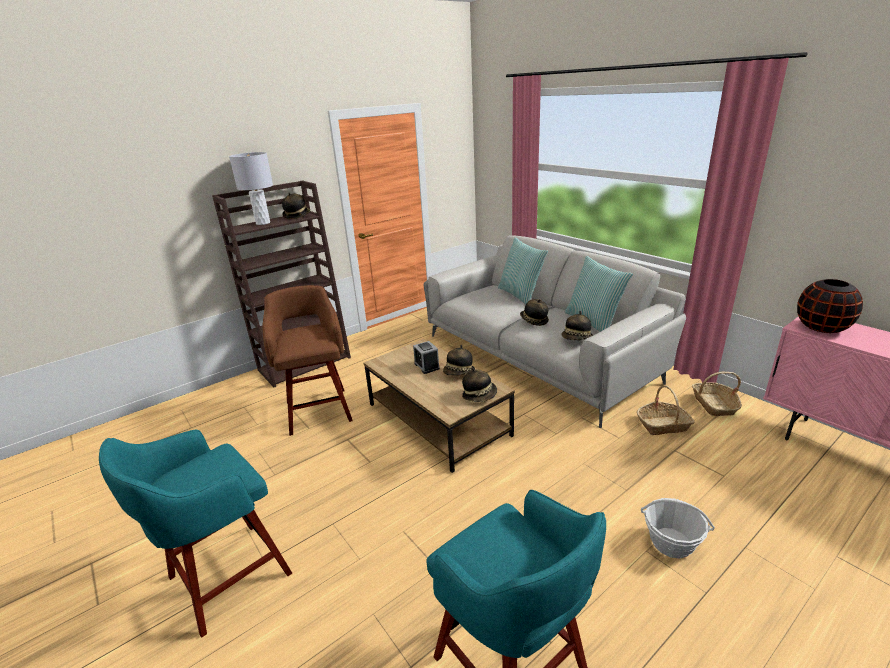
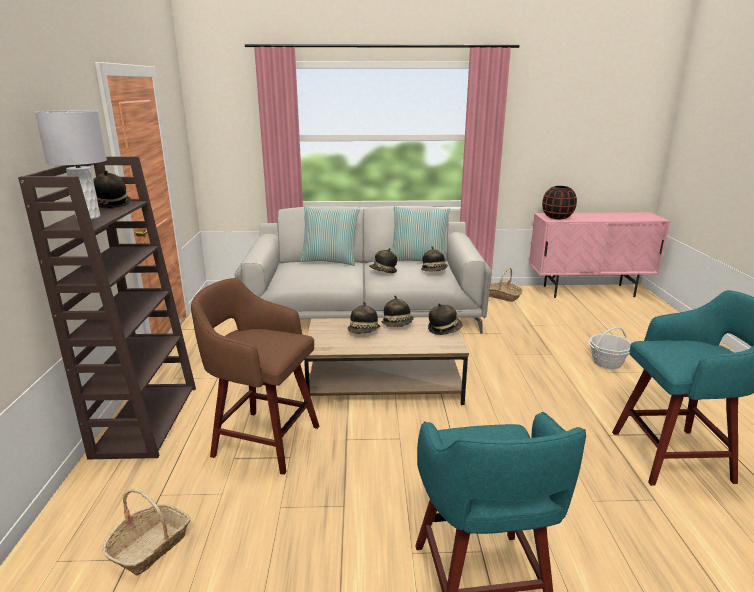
camera: 55 degrees left, 5 degrees down
(426, 366) = (364, 332): alarm clock -> hat
(663, 425) = (504, 316): basket -> basket (150, 546)

